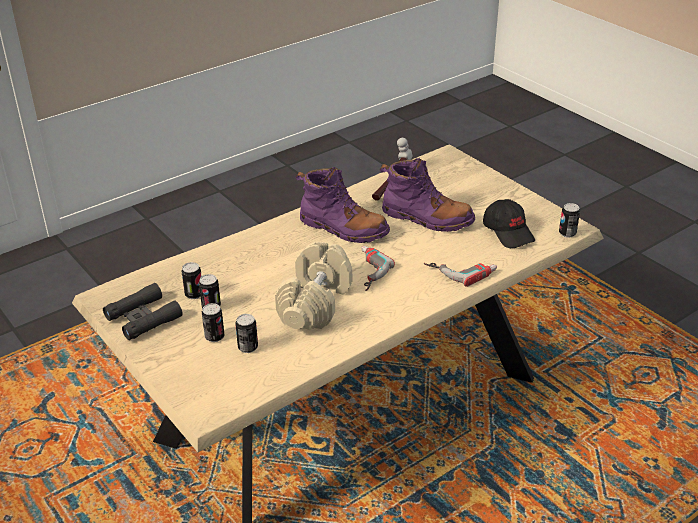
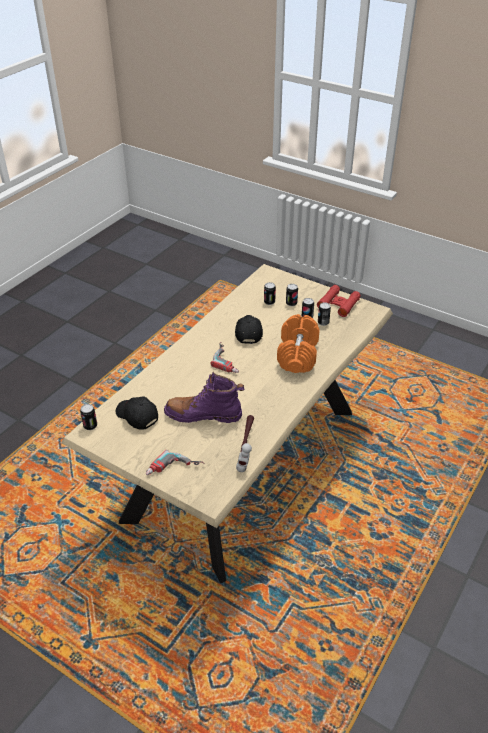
camera: 160 degrees right, 5 degrees up
(143, 318) = (338, 304): black binoculars -> red binoculars
(267, 259) = (297, 354): none -> orange dumbbell
(315, 303) = (248, 333): beige dumbbell -> black cap
(343, 228) = (262, 390): purple boot -> none
(461, 270) = (165, 375): power drill -> power drill (174, 470)

